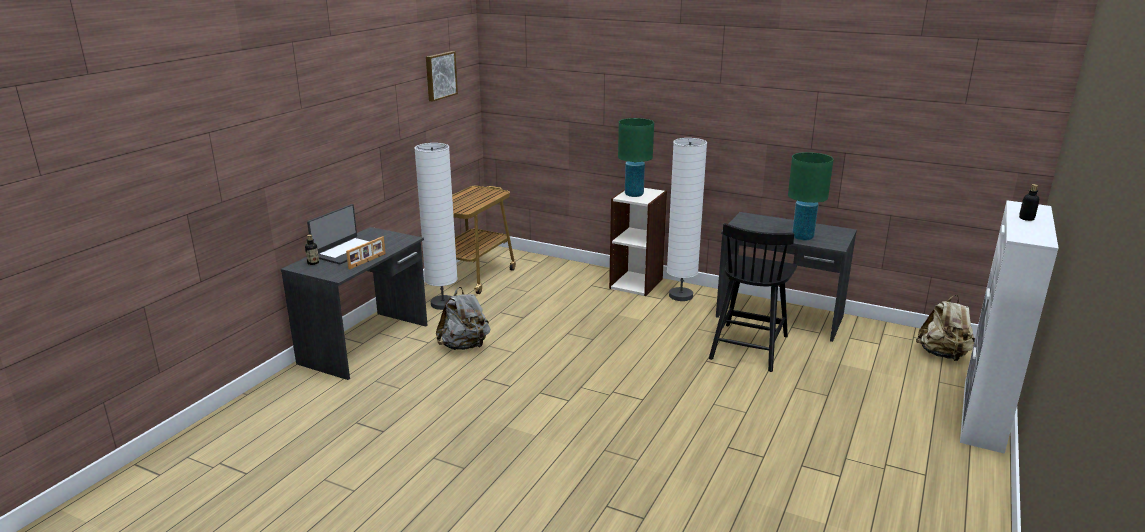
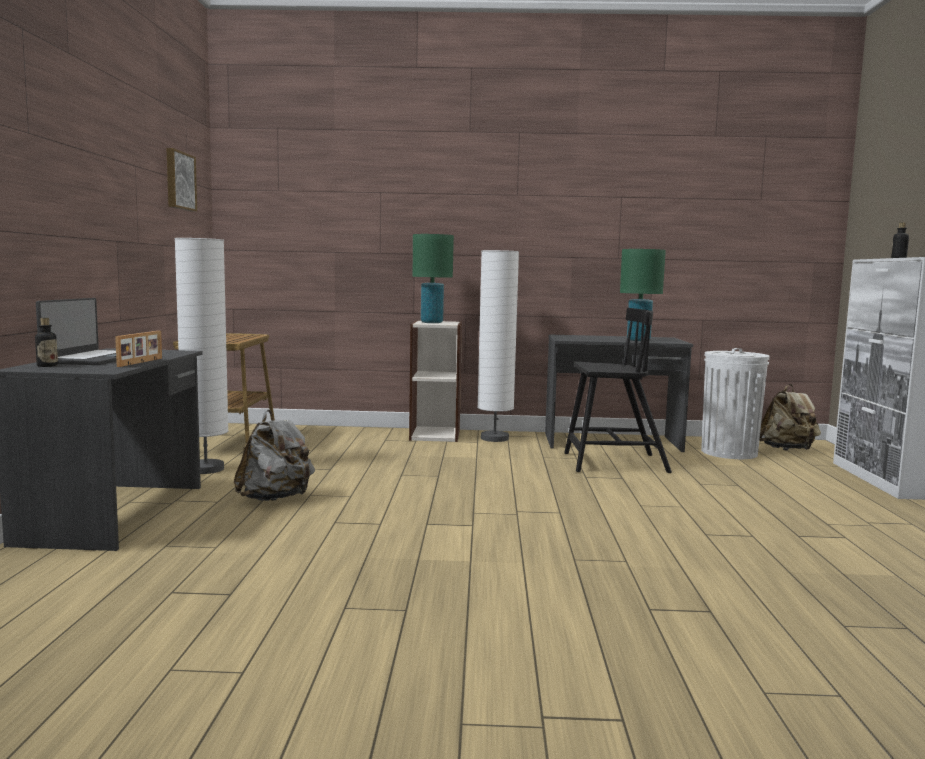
camera: 25 degrees left, 15 degrees down
(748, 346) = (613, 463): black chair -> black chair turned 90 degrees counterclockwise
(876, 349) = (729, 452): none -> white trash can

